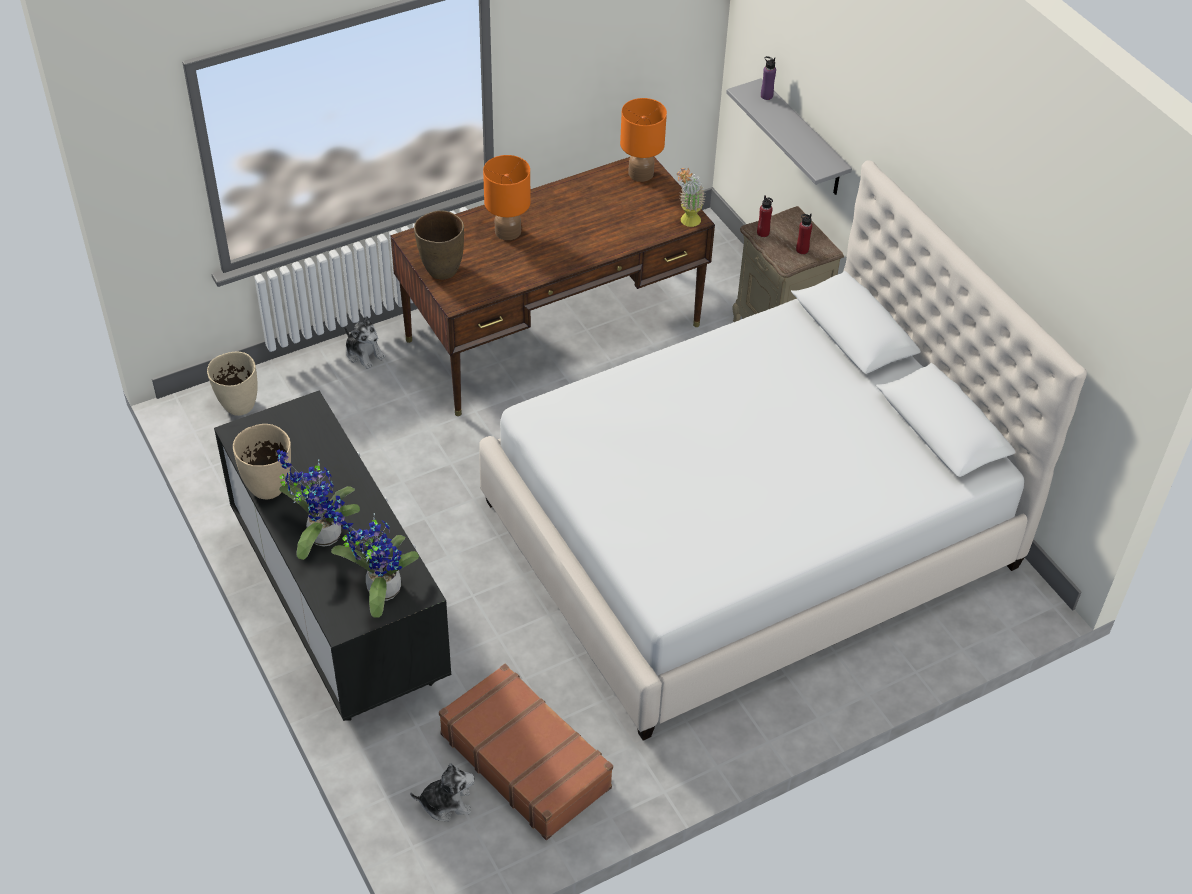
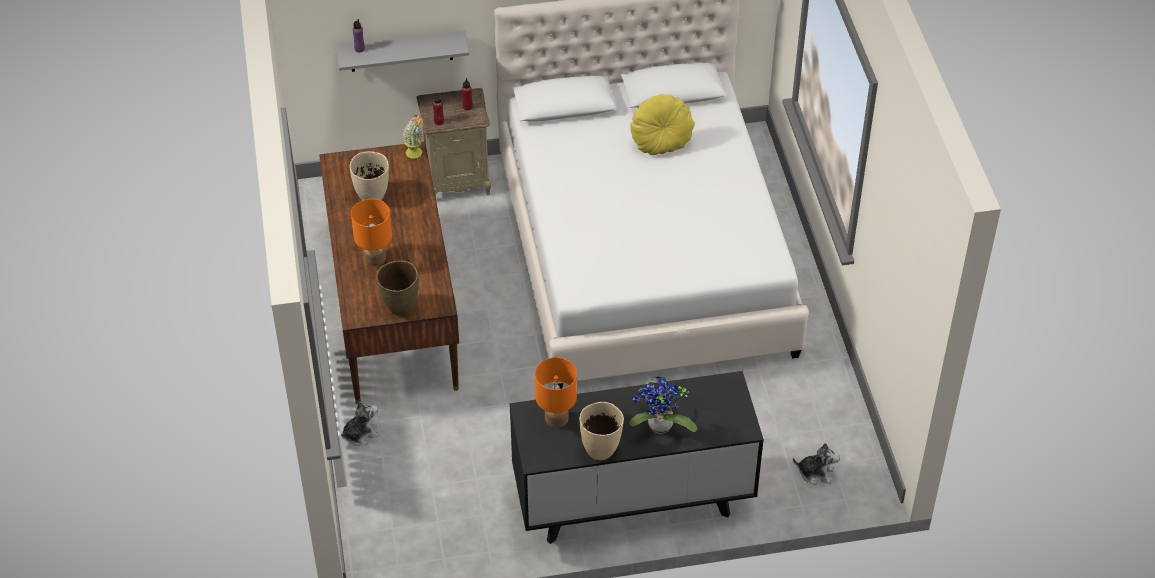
camera: 70 degrees left, 0 degrees up
(239, 406) = (383, 529): beige vase -> beige vase (372, 196)
(379, 589) = (721, 404): potted plant -> none
(446, 803) = (816, 473): plush toy -> plush toy turned 90 degrees clockwise
(526, 760) = (794, 422): brown suitcase -> none
(640, 174) = (345, 166): orange table lamp -> orange table lamp (556, 419)
(833, 438) = (661, 145): none -> yellow pillow

